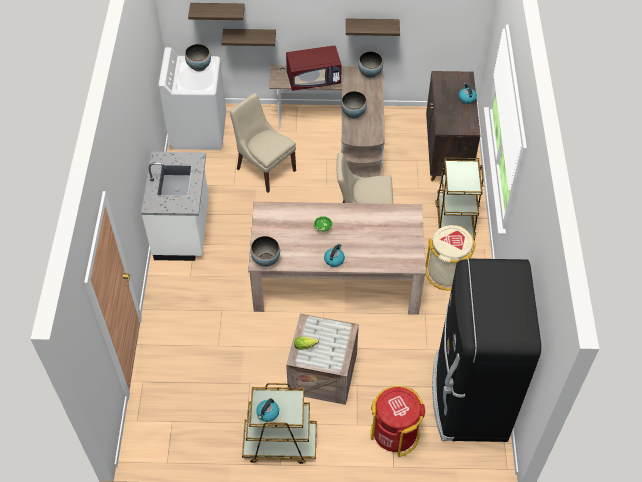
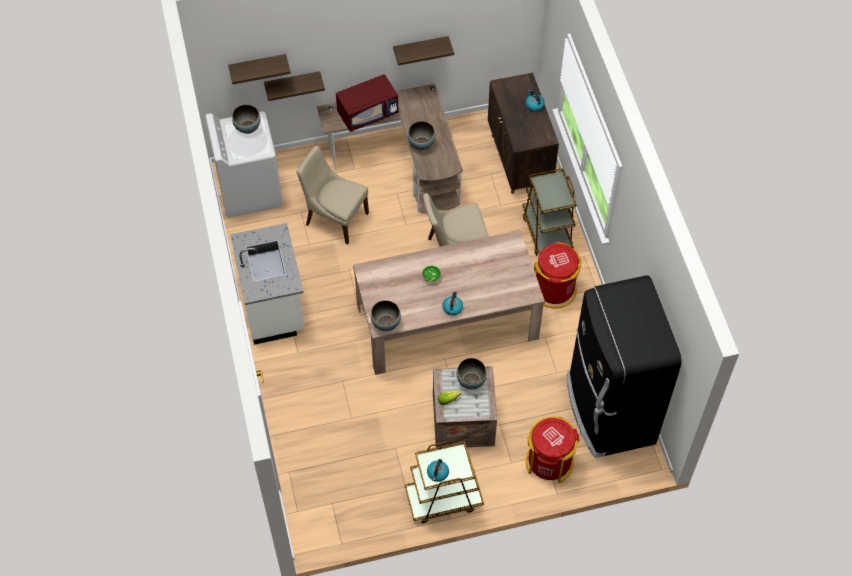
camera: 15 degrees left, 5 degrees up
(370, 73) = (424, 94): bowl -> bowl (471, 381)
(447, 273) = (554, 290): beige trash can -> red trash can

